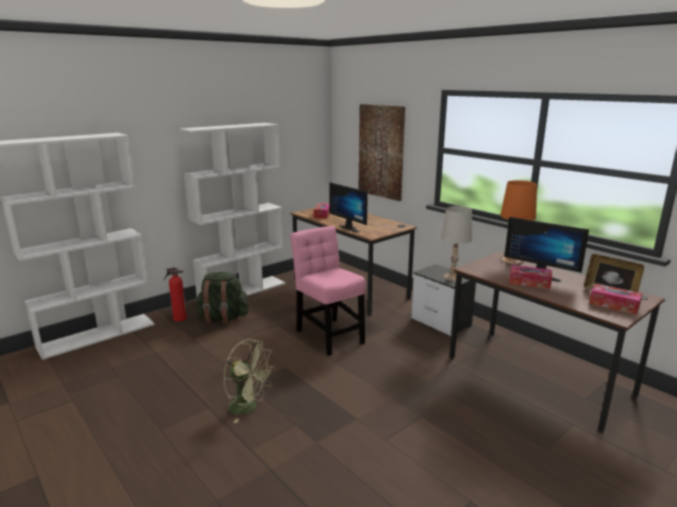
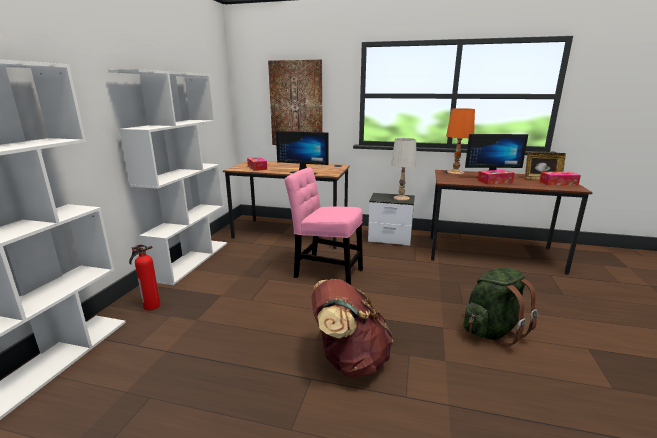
camera: 35 degrees left, 0 degrees up
(223, 318) = (204, 290): green backpack -> green backpack (492, 331)
(248, 407) = (349, 360): green fan -> brown backpack

